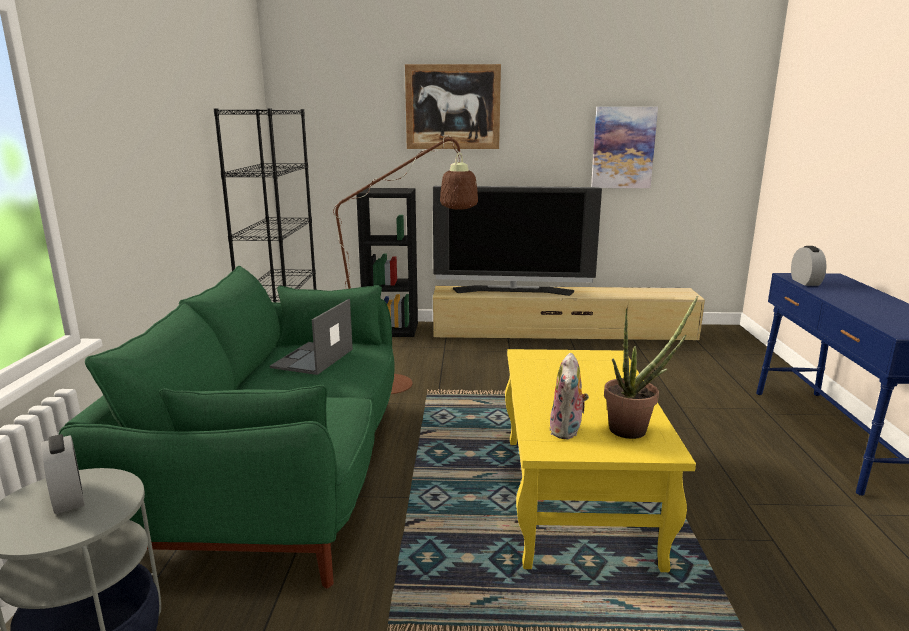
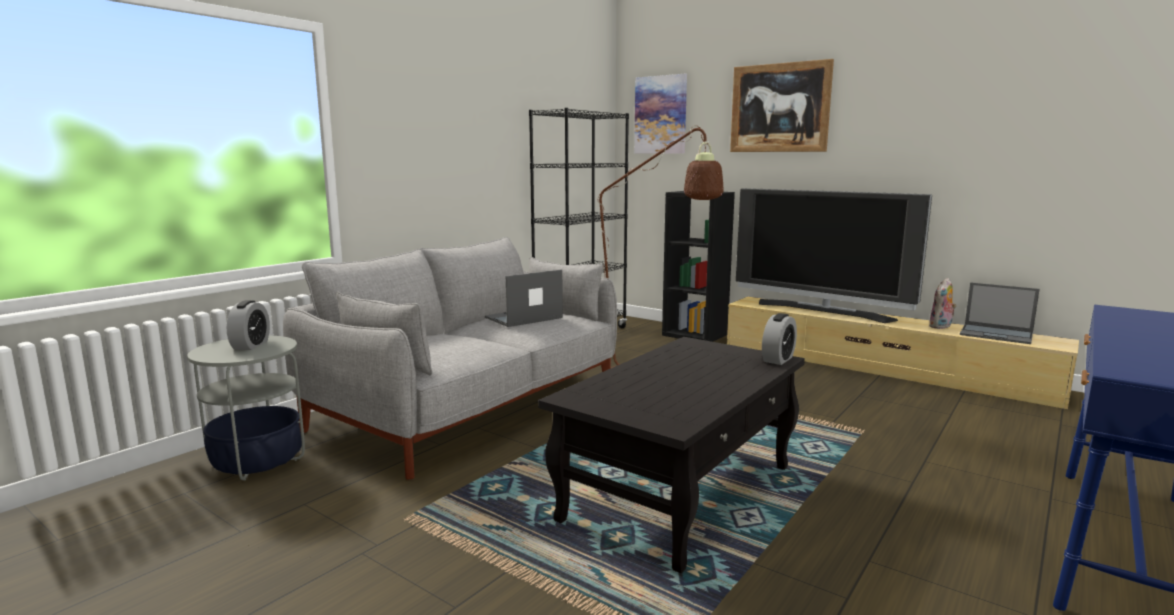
camera: 35 degrees right, 5 degrees down
(279, 473) = (471, 407): green sofa -> grey sofa
(567, 431) = (613, 393): plush toy -> plush toy (941, 327)
(575, 496) = (680, 491): yellow coffee table -> black coffee table
(623, 148) = (984, 149): picture -> picture (660, 115)
(635, 429) = (679, 407): potted plant -> none
(646, 292) = (997, 334): none -> laptop
(805, 282) = (1119, 316): alarm clock -> alarm clock (778, 359)

